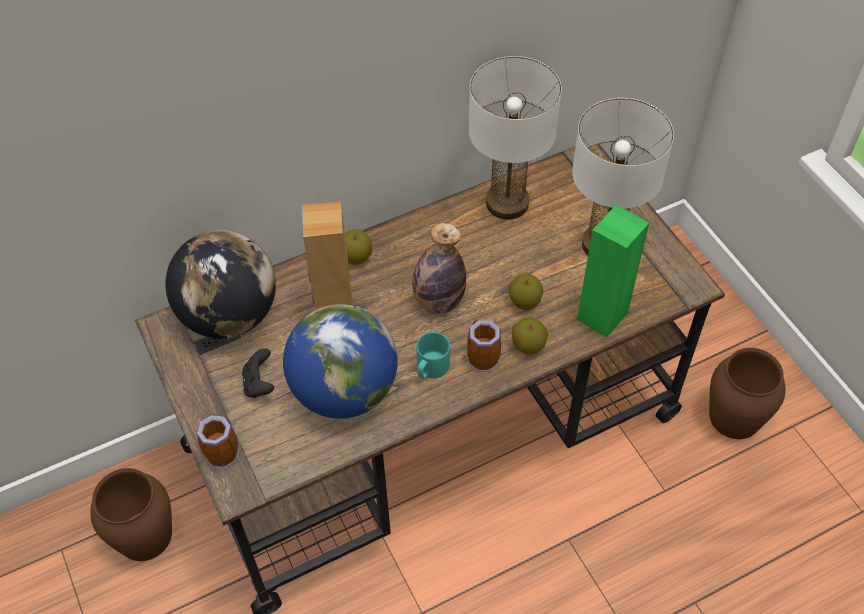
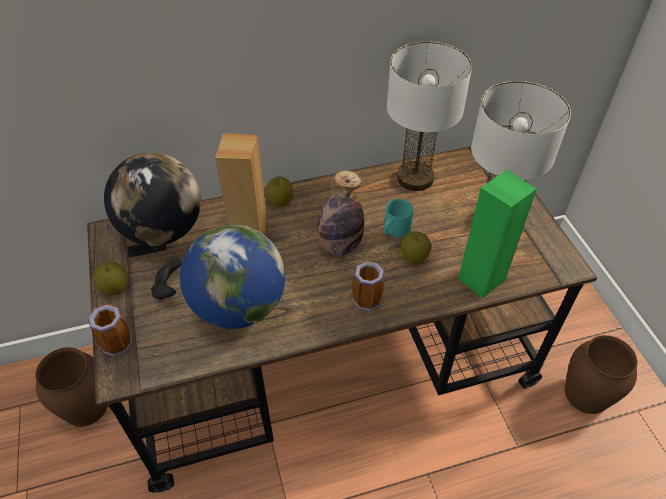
camera: 10 degrees right, 5 degrees down
(431, 368) = (319, 299): turquoise mug -> turquoise mug (395, 230)
(528, 346) = (410, 294): apple -> apple (115, 288)

